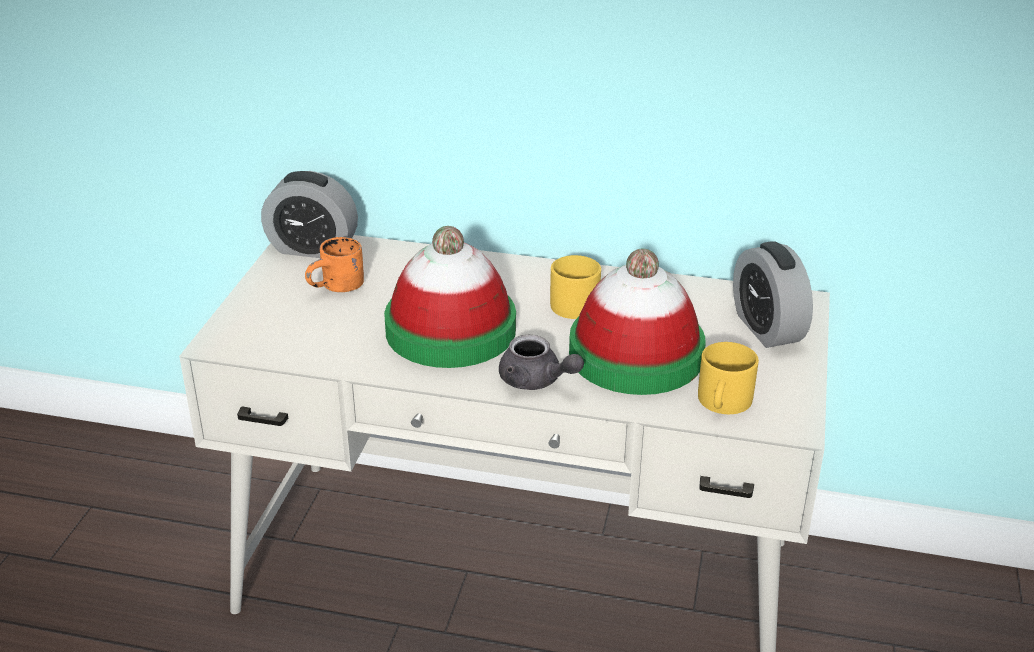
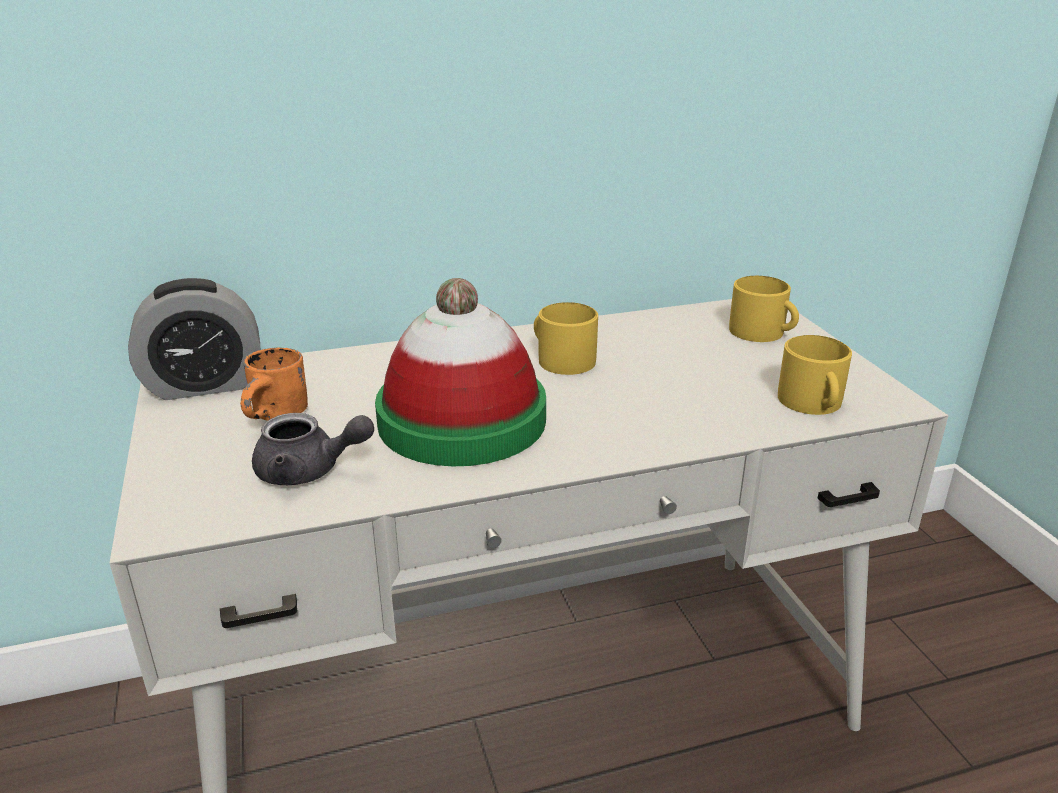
camera: 30 degrees left, 5 degrees down
(536, 381) = (615, 442): grey teapot -> grey teapot (309, 471)
(636, 354) = (680, 387): hat -> none
(767, 328) = (762, 333): alarm clock -> yellow mug

